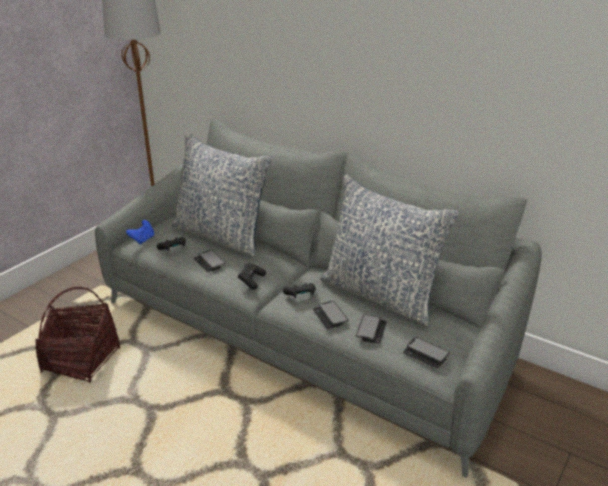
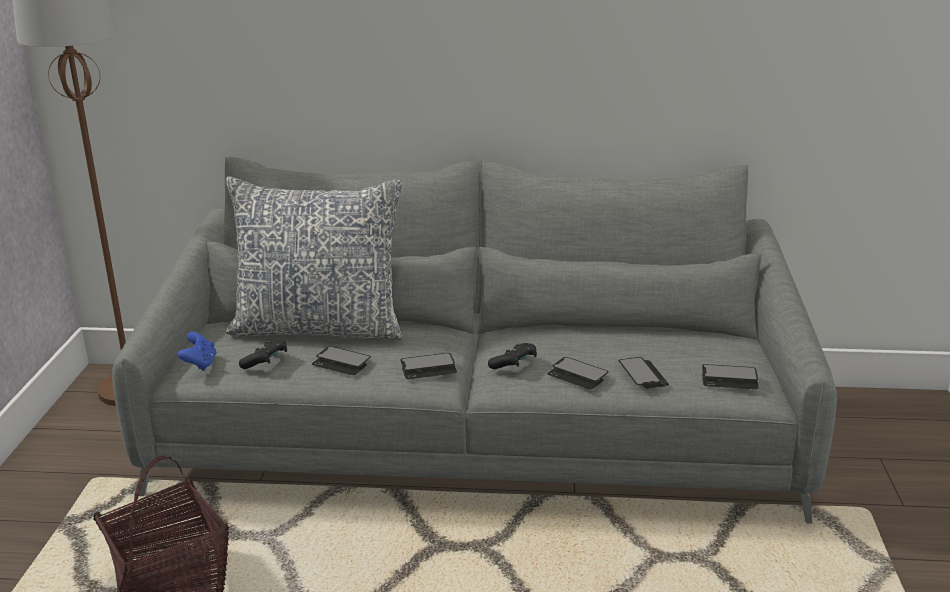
camera: 30 degrees left, 5 degrees down
(251, 281) = (428, 368): black game controller -> phone
(380, 295) = (609, 335): pillow -> none

